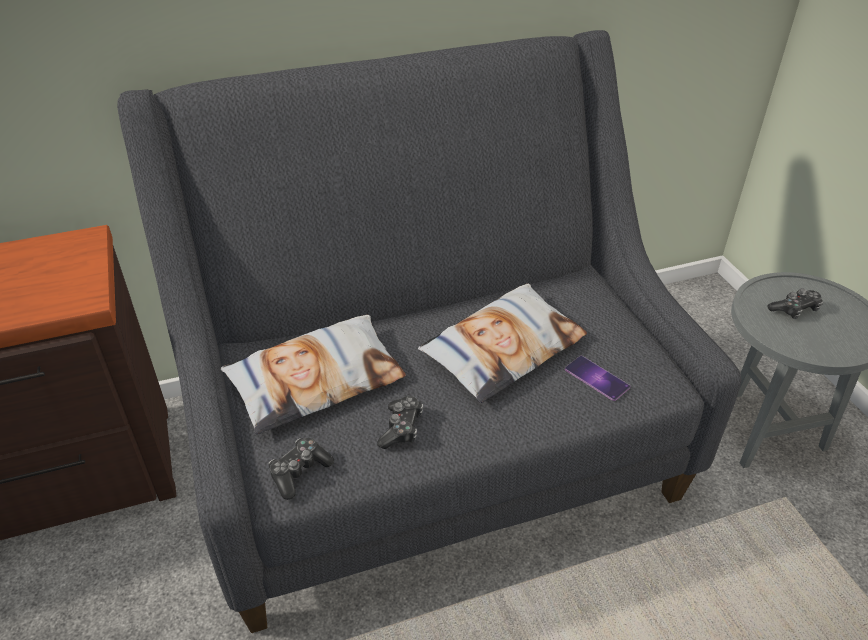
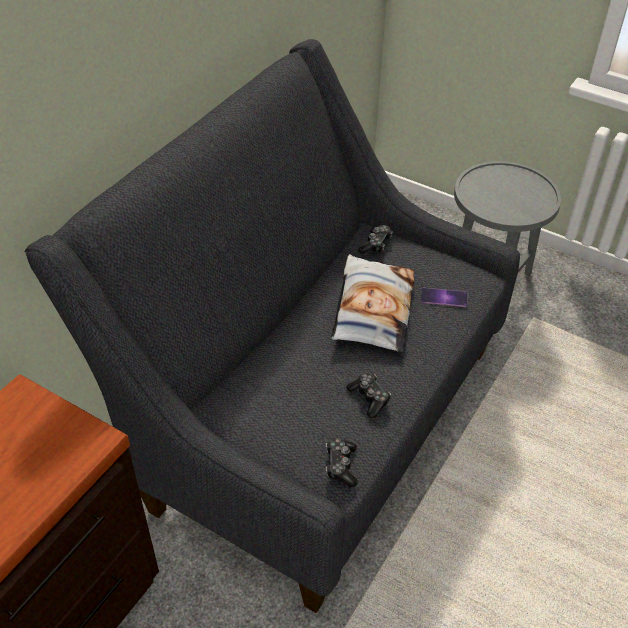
camera: 40 degrees left, 5 degrees up
(316, 380) = (279, 402): pillow -> none
(794, 310) = (496, 191): game controller -> game controller (376, 244)

